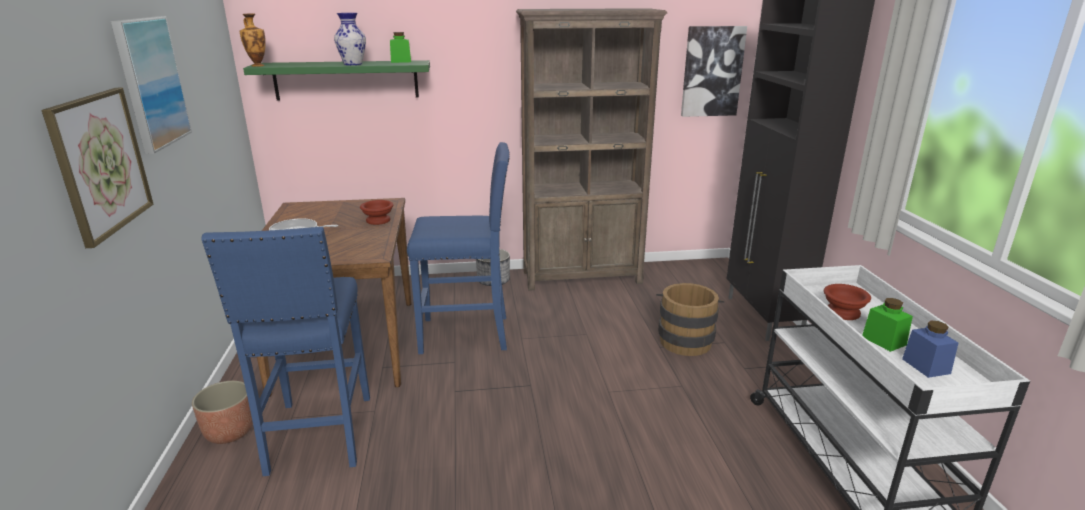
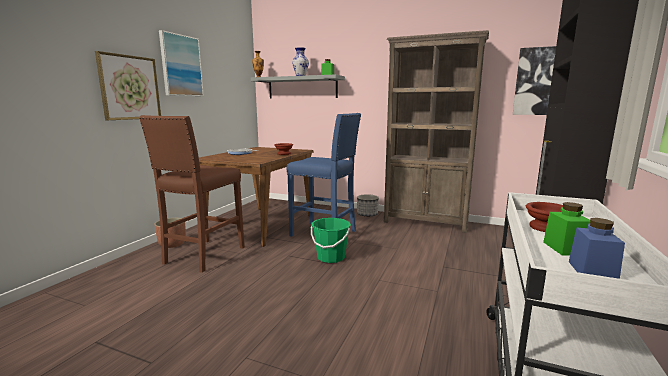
camera: 30 degrees right, 10 degrees down
(318, 436) = (203, 256): blue stool -> brown stool
(346, 80) = (302, 88): green shelf -> grey shelf
(517, 375) = (330, 257): none -> green bucket
(685, 339) = (468, 267): brown bucket -> none

